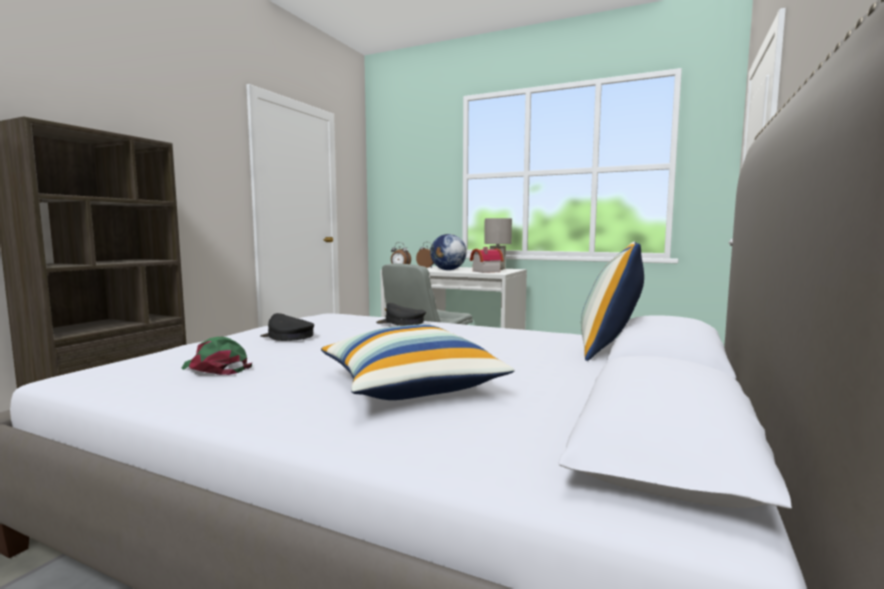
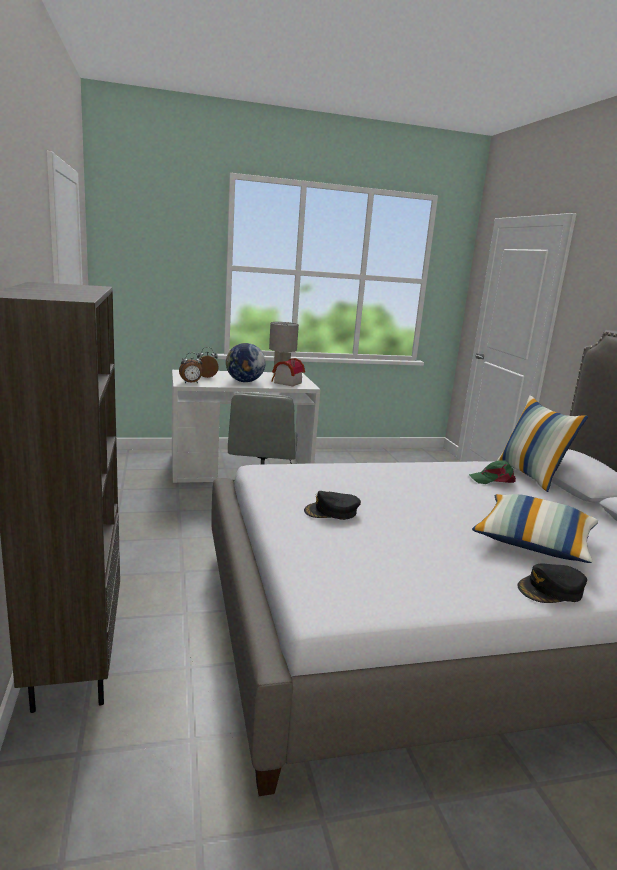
camera: 40 degrees left, 10 degrees up
(216, 368) = (395, 564): green cap -> green cap (493, 479)
(400, 323) = (361, 471): black cap -> black cap (551, 590)

